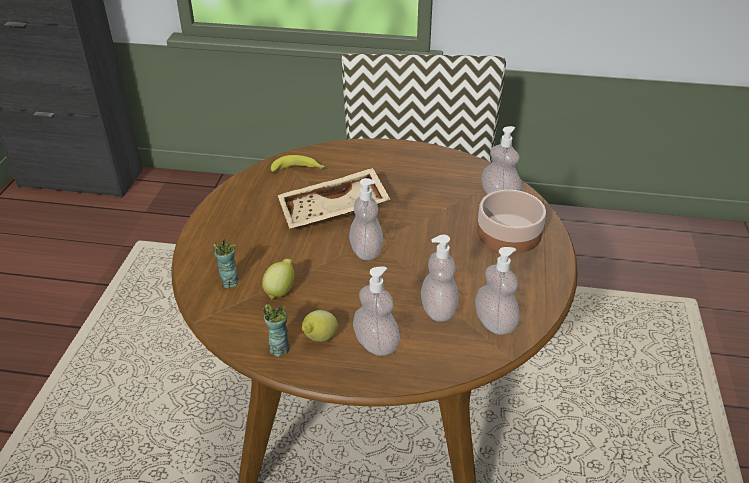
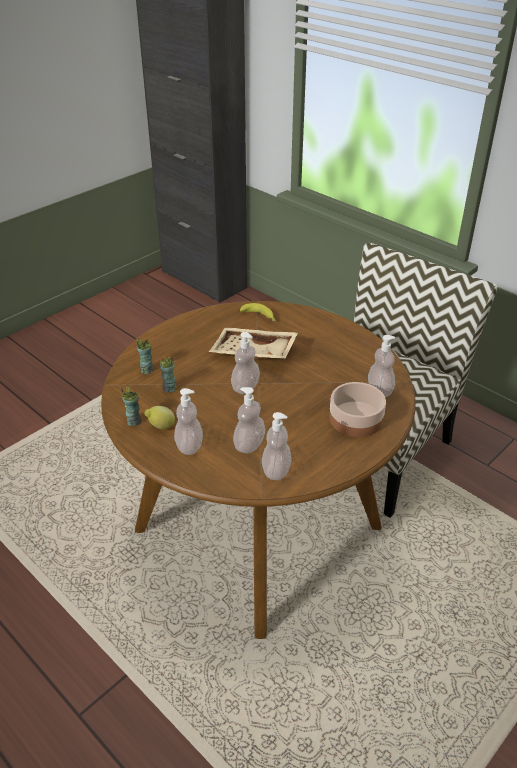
camera: 35 degrees right, 0 degrees up
(281, 290) = (169, 388): lemon -> cup

